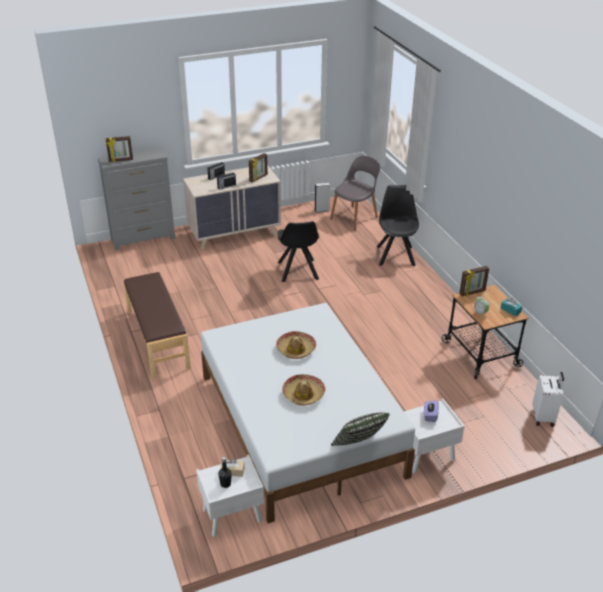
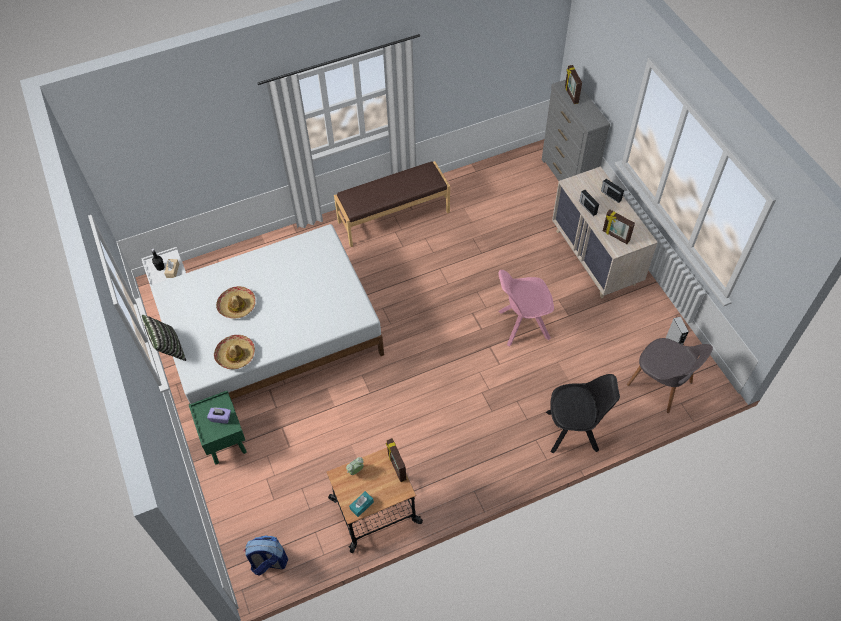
camera: 90 degrees right, 20 degrees up
(296, 349) = (300, 297): hat -> hat (235, 355)
(298, 271) = (522, 325): black chair -> pink chair
(425, 456) = (224, 439): white nightstand -> green nightstand
(543, 417) = (269, 562): white suitcase -> backpack

